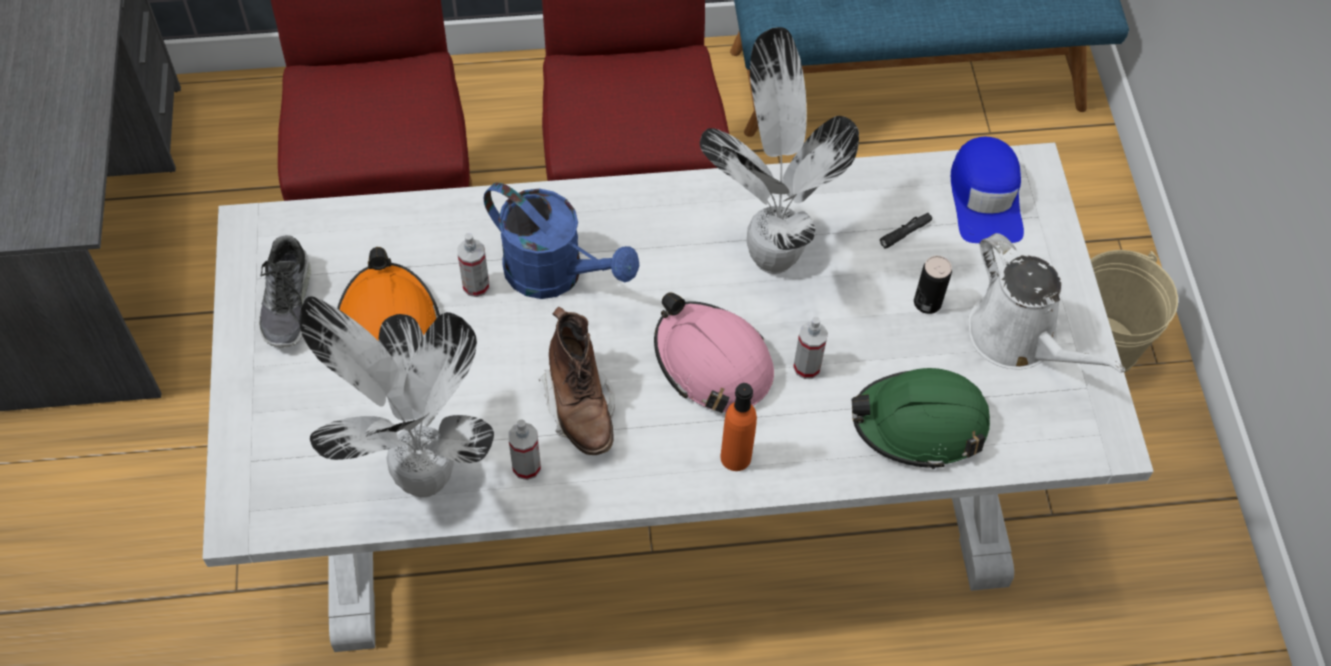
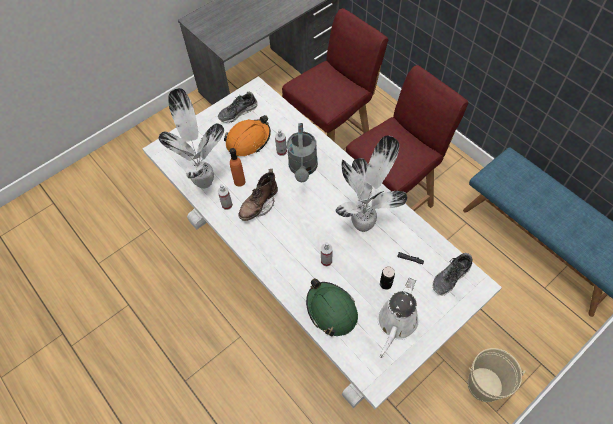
camera: 60 degrees right, 0 degrees up
(556, 274) = (303, 169): blue watering can -> grey watering can
(712, 362) = (305, 232): pink hard hat -> none
(735, 457) = (273, 260): orange bottle -> orange bottle (239, 181)
(985, 198) = (451, 277): blue cap -> shoe

